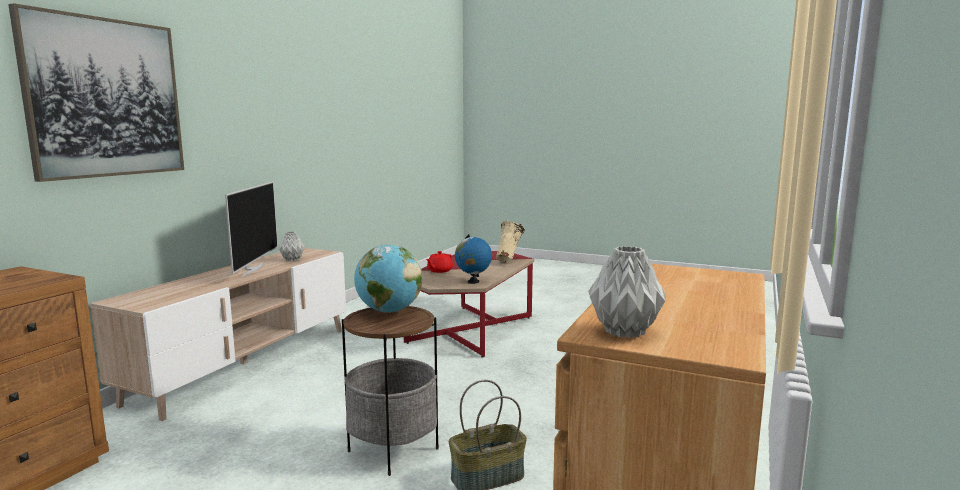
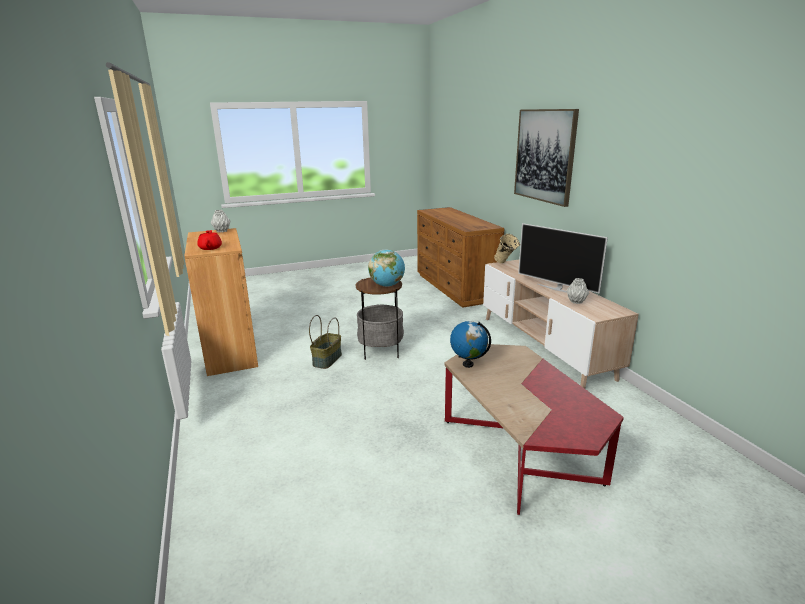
camera: 135 degrees right, 10 degrees up
(439, 271) = (528, 366): red teapot -> red teapot (210, 248)
(509, 261) = (527, 419): beige vase -> beige vase (505, 264)

